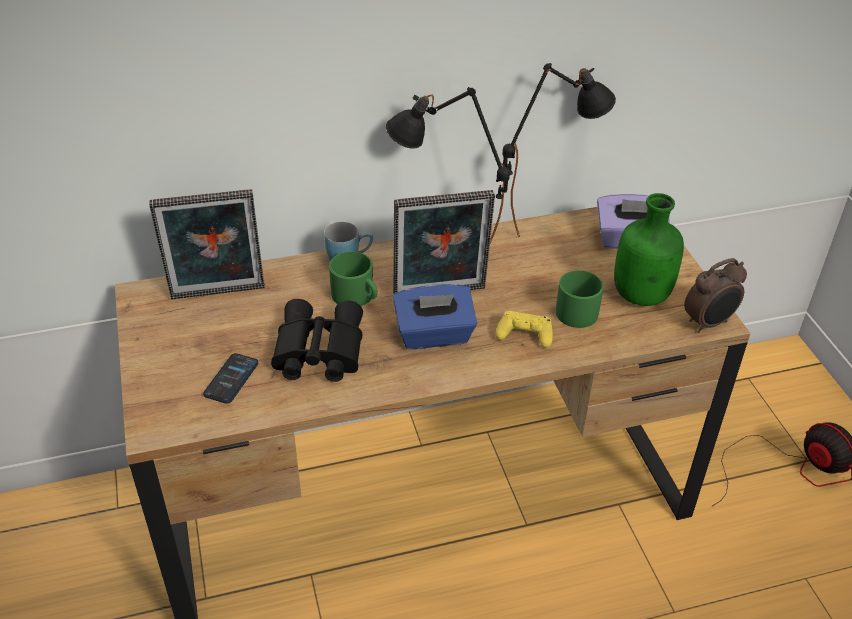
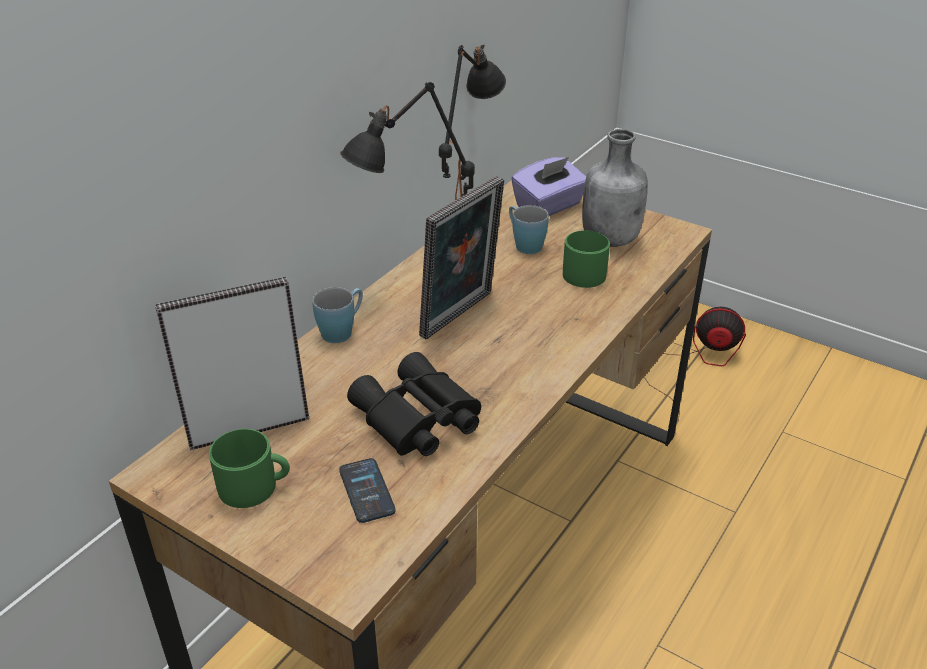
camera: 40 degrees left, 5 degrees down
(218, 295) = (248, 427): picture frame -> picture frame turned 150 degrees counterclockwise
(356, 296) = (389, 355): green mug -> green mug (255, 486)
(434, 335) = (500, 350): blue tissue box -> none
(524, 334) = (568, 310): yellow game controller -> none
(564, 262) = (524, 244): none -> blue mug
(642, 295) = (611, 239): green bottle -> grey bottle
(709, 323) = (679, 236): alarm clock -> none

